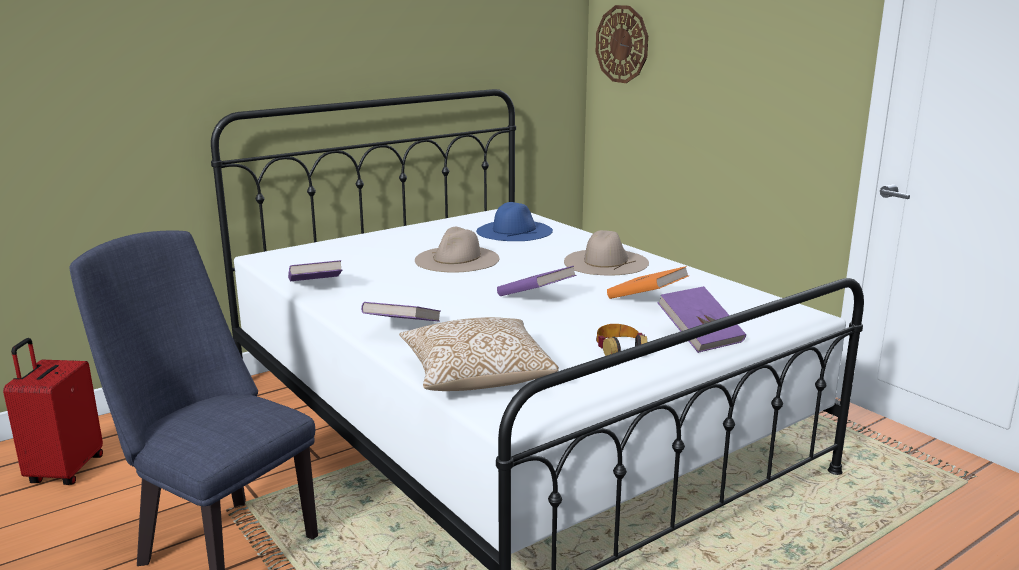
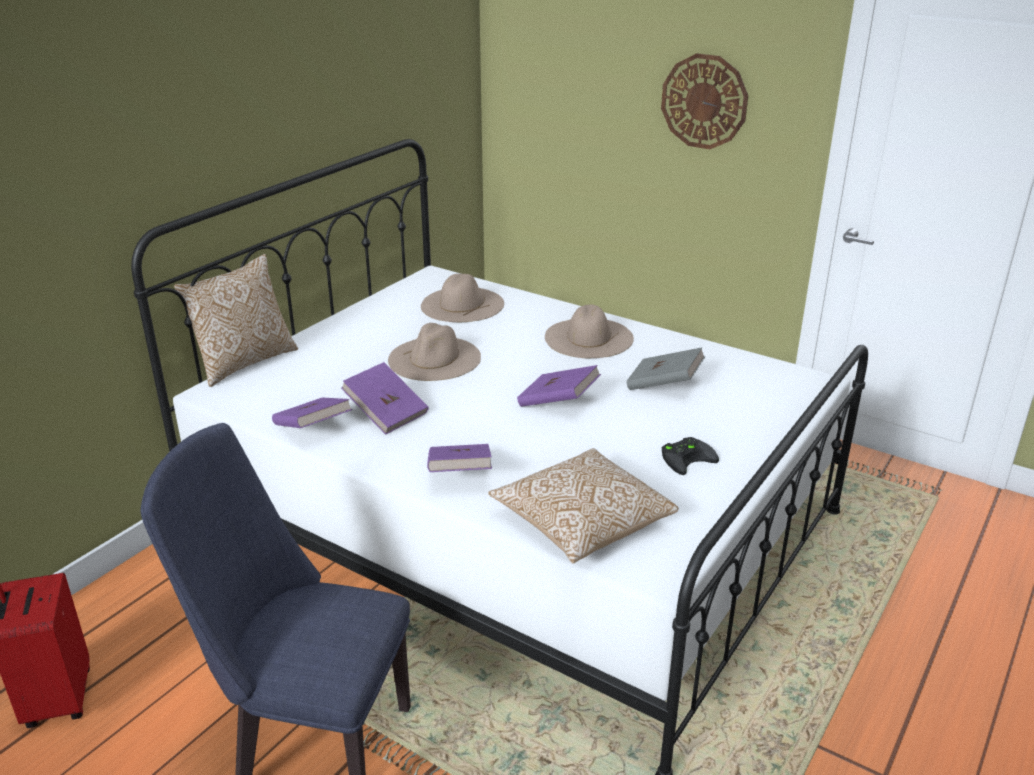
camera: 20 degrees left, 10 degrees up
(305, 244) = (244, 362): none -> pillow
(514, 231) = (462, 304): blue hat -> beige hat
(620, 348) = (687, 457): headphones -> black game controller
(622, 44) = (529, 71): wall clock -> wall clock (704, 101)
(646, 299) = (664, 385): orange book -> grey book
(700, 336) = (746, 426): purple book -> purple book (386, 413)

